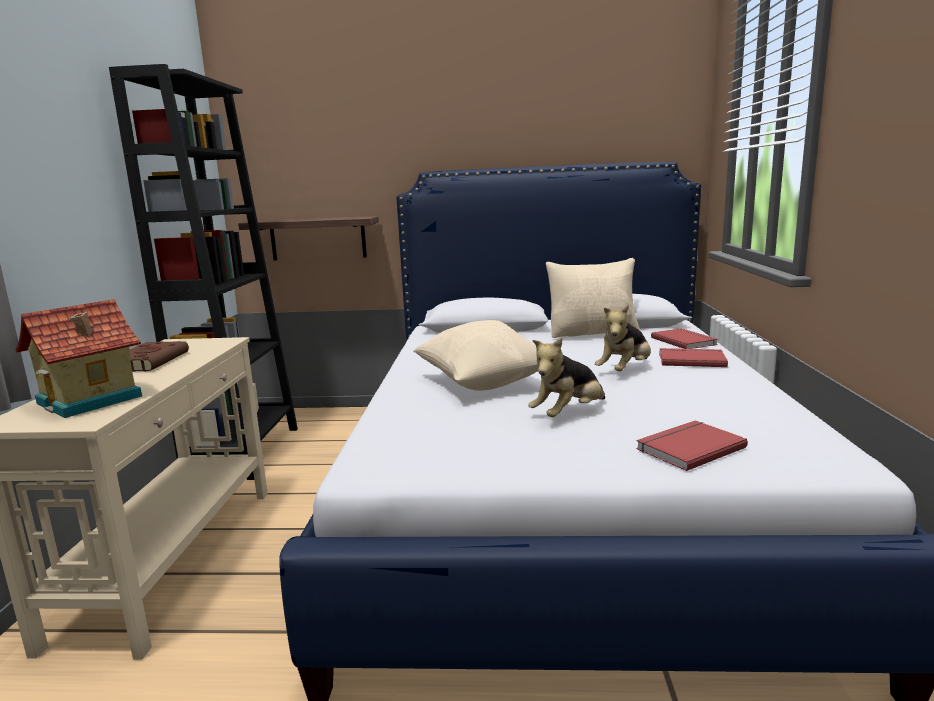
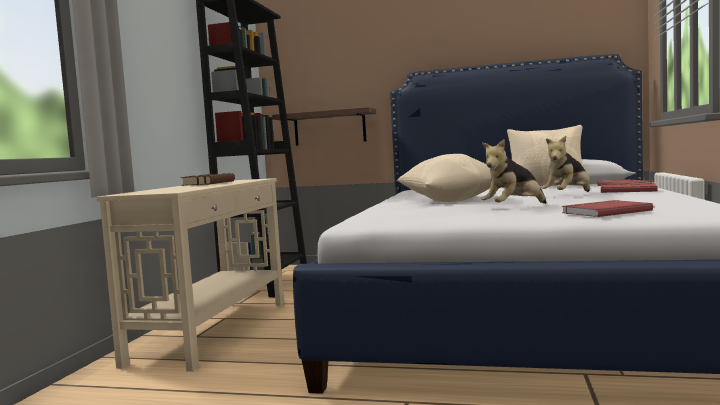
camera: 10 degrees right, 10 degrees down
(91, 400) = (173, 189): toy house -> none

